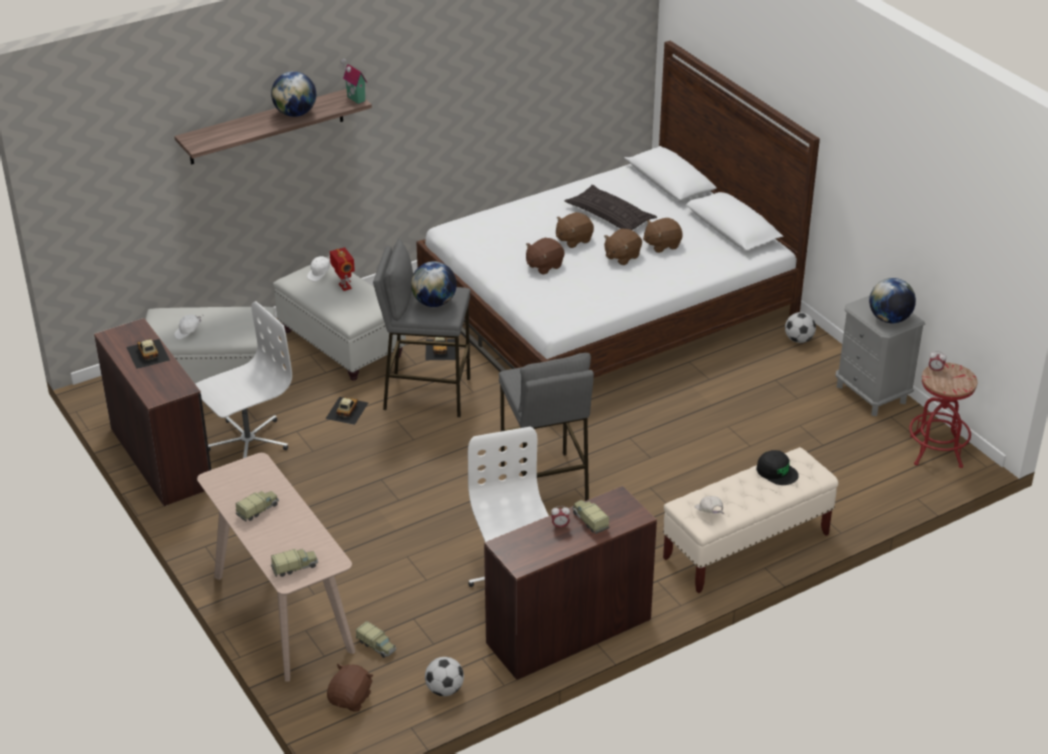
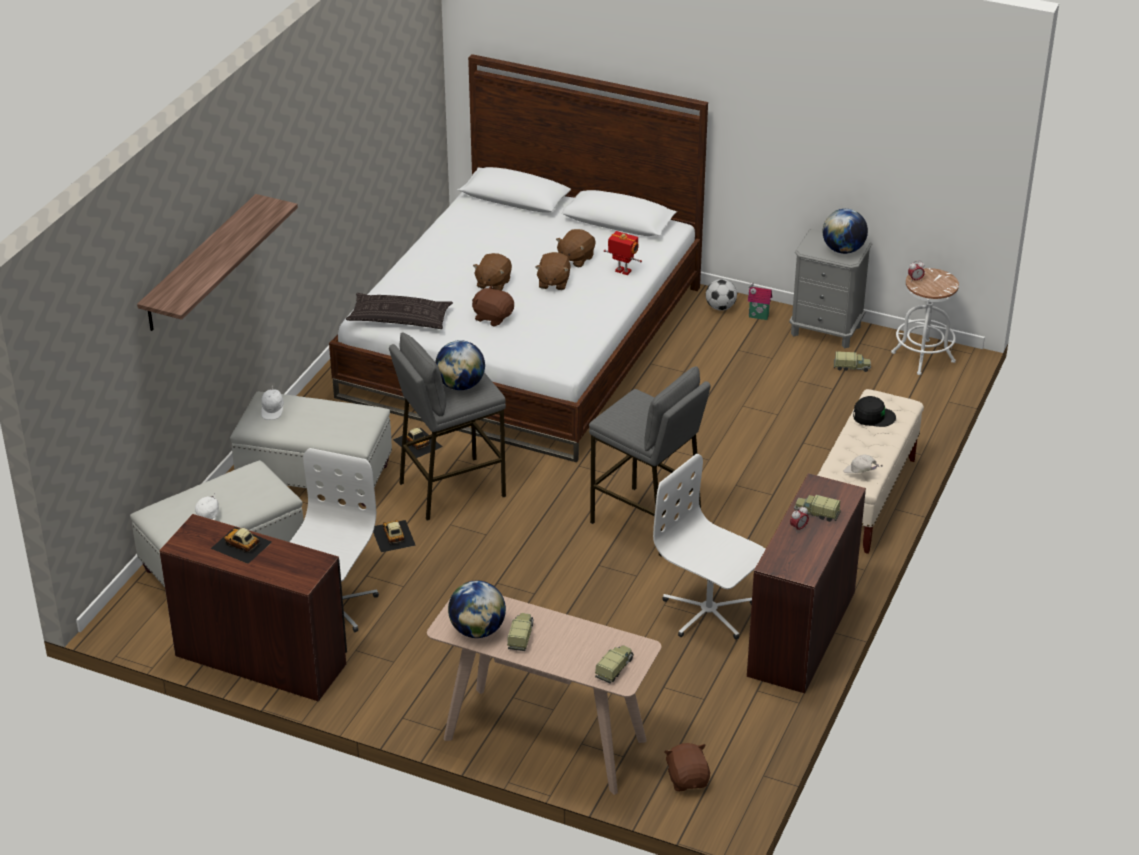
camera: 35 degrees left, 0 degrees up
(295, 114) = (234, 238): globe -> globe (477, 630)
(344, 286) = (311, 412): toy robot -> toy robot (622, 271)
(355, 99) = (275, 204): toy house -> toy house (758, 317)
(376, 646) = (659, 725): toy truck -> toy truck (852, 367)
(444, 690) = (756, 731): football -> none
(544, 266) = (493, 317): brown plush toy -> brown plush toy turned 105 degrees clockwise
(609, 215) = (498, 249): pillow -> pillow (399, 318)
(936, 451) = (923, 357): red stool -> white stool

